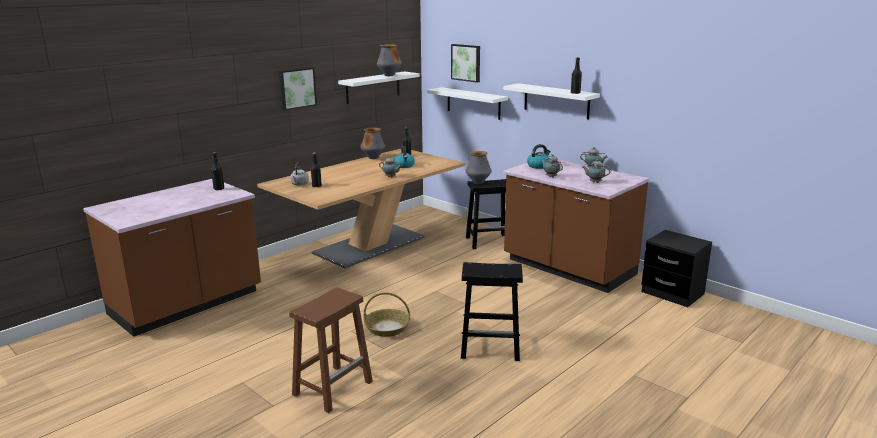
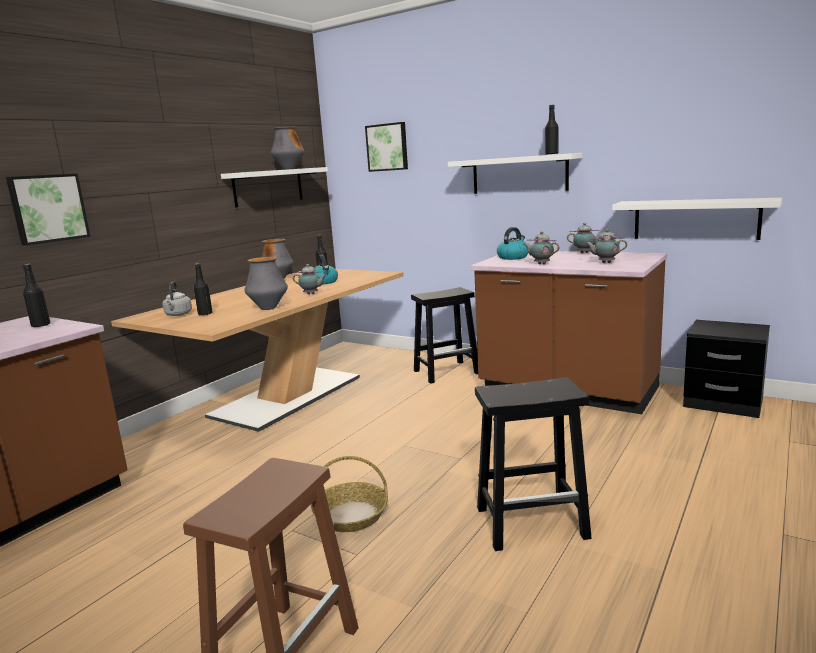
camera: 10 degrees left, 5 degrees down
(297, 88) = (161, 180): picture -> picture (48, 208)
(473, 103) = (401, 198): white shelf -> white shelf (695, 219)
(478, 183) = (426, 294): vase -> vase (268, 308)

